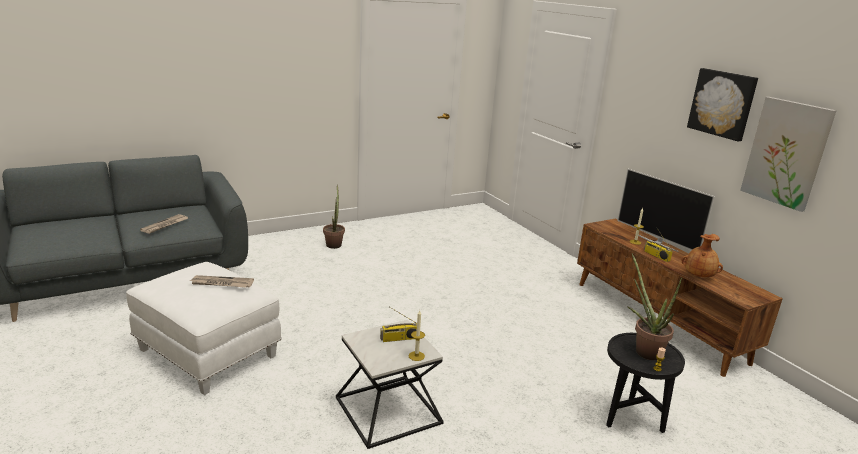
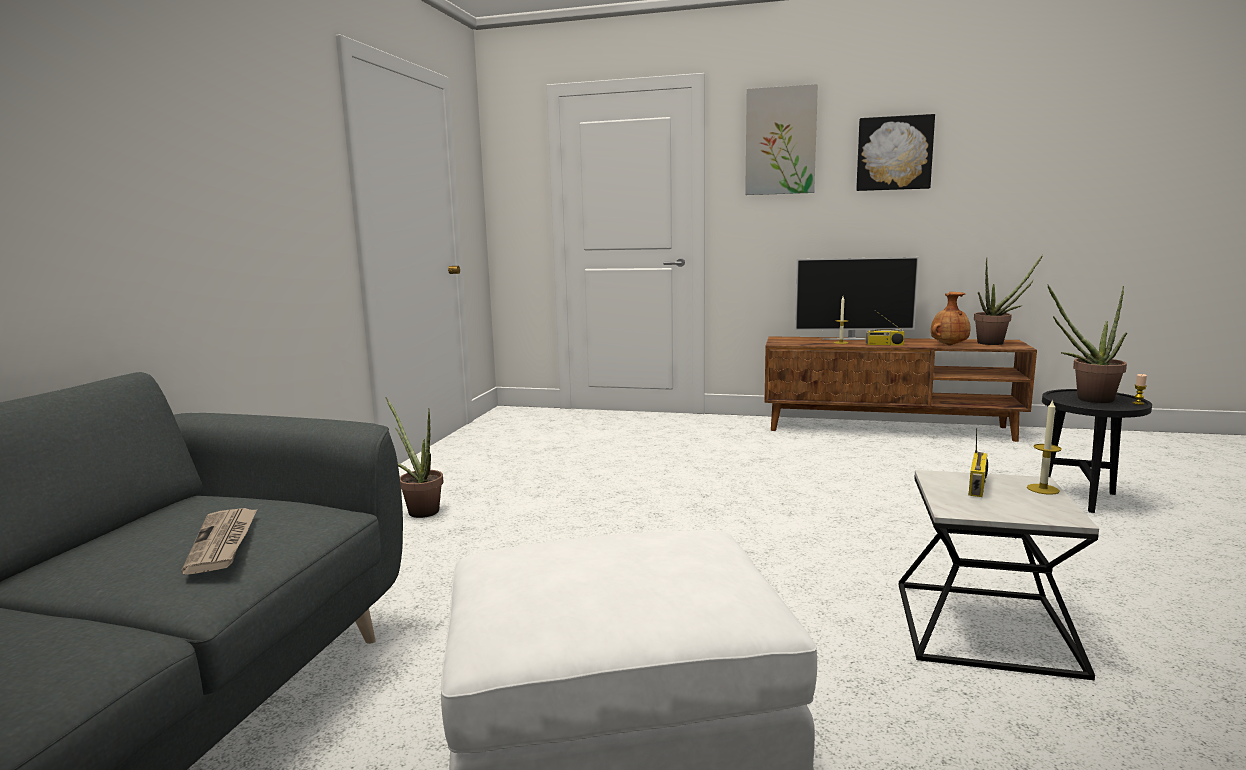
camera: 45 degrees left, 10 degrees down
(221, 283) = (641, 550): newspaper -> none
(744, 291) = (996, 343): none -> potted plant
(786, 153) = (985, 186): picture -> picture (780, 141)

